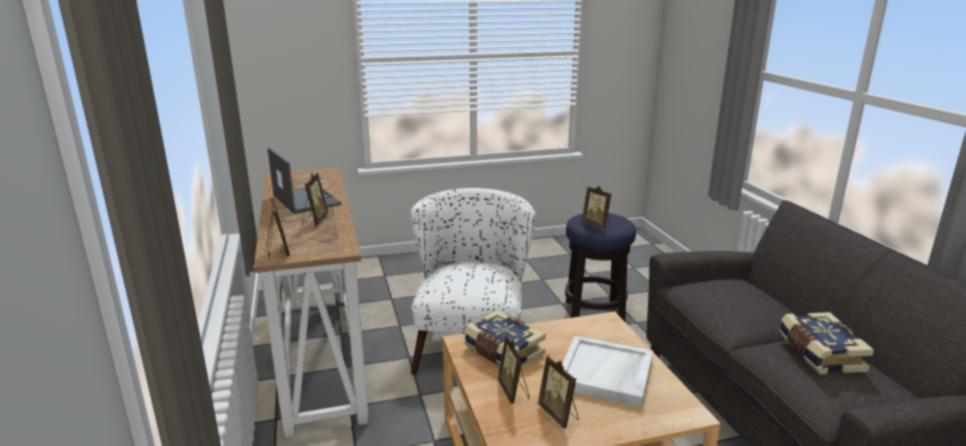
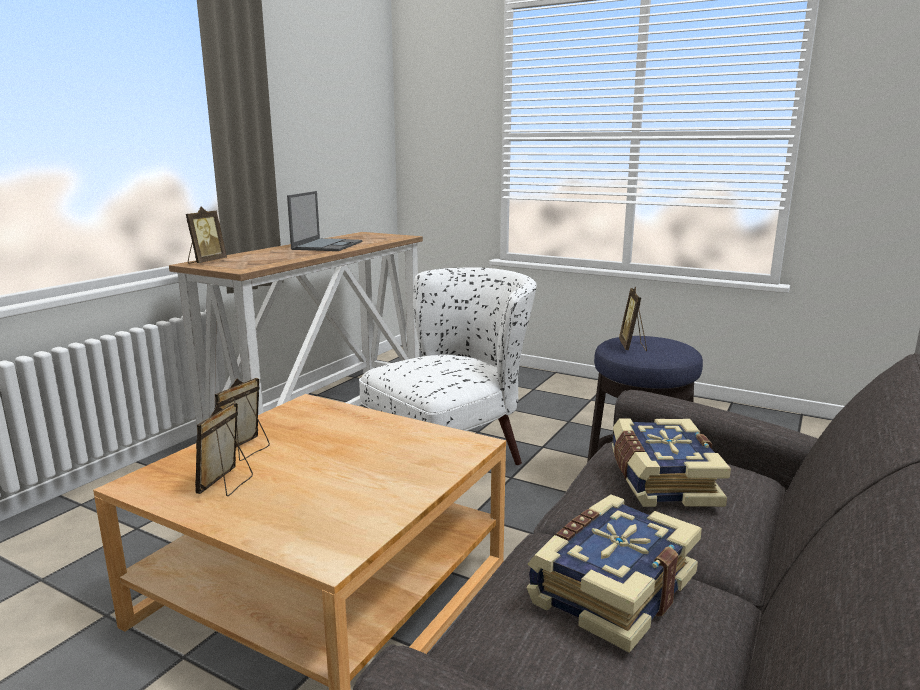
camera: 45 degrees right, 5 degrees down
(315, 221) = (288, 254): picture frame -> none
(503, 352) = (315, 422): book -> book (660, 480)
(606, 374) = (348, 480): white tray -> none

